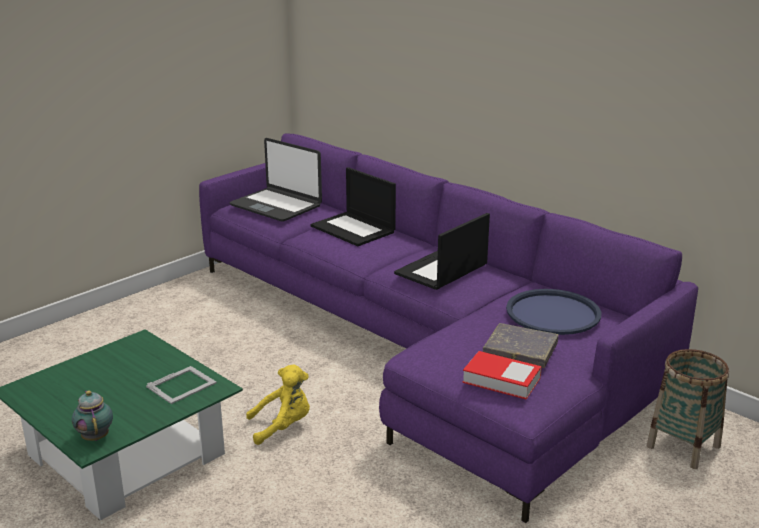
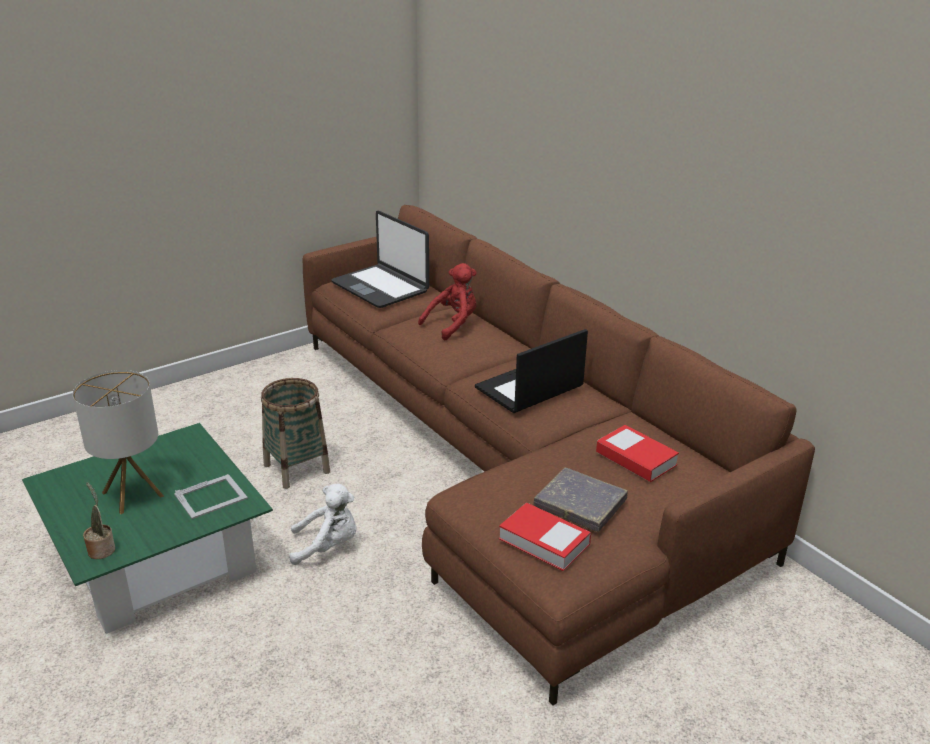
camera: 10 degrees right, 5 degrees up
(95, 436) = (101, 549): teapot -> potted plant
(106, 391) = (133, 494): none -> table lamp
(283, 426) = (328, 546): yellow plush toy -> white plush toy
(354, 229) = (453, 325): laptop -> red plush toy
(421, 344) = (509, 462): purple sofa -> brown sofa
(553, 313) = (636, 459): blue tray -> book
(683, 446) = (769, 632): basket -> basket (297, 468)

